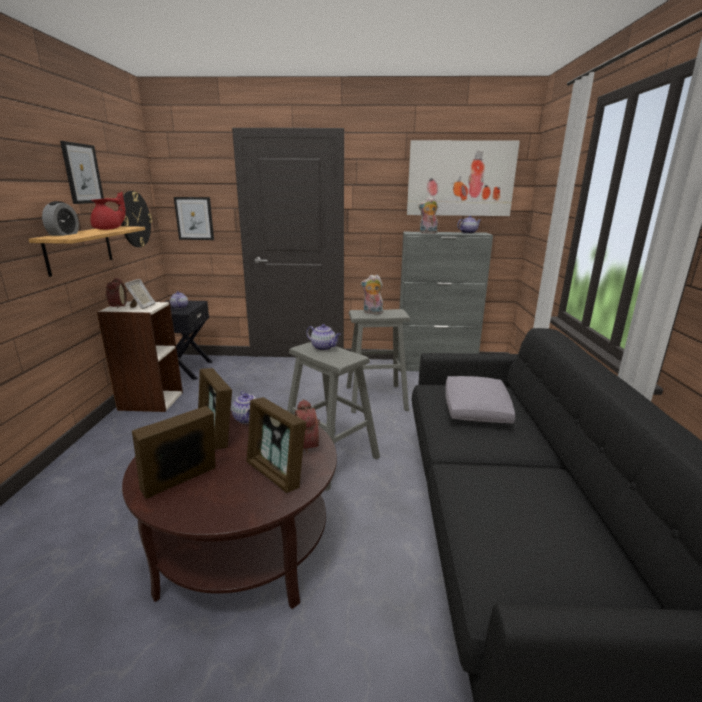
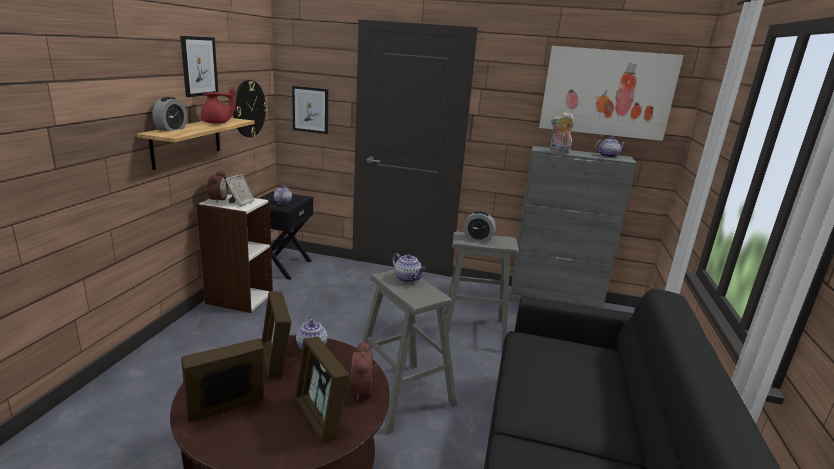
camera: 10 degrees right, 0 degrees up
(372, 313) = (478, 238): plush toy -> alarm clock
(476, 410) = (565, 376): grey pillow -> none

